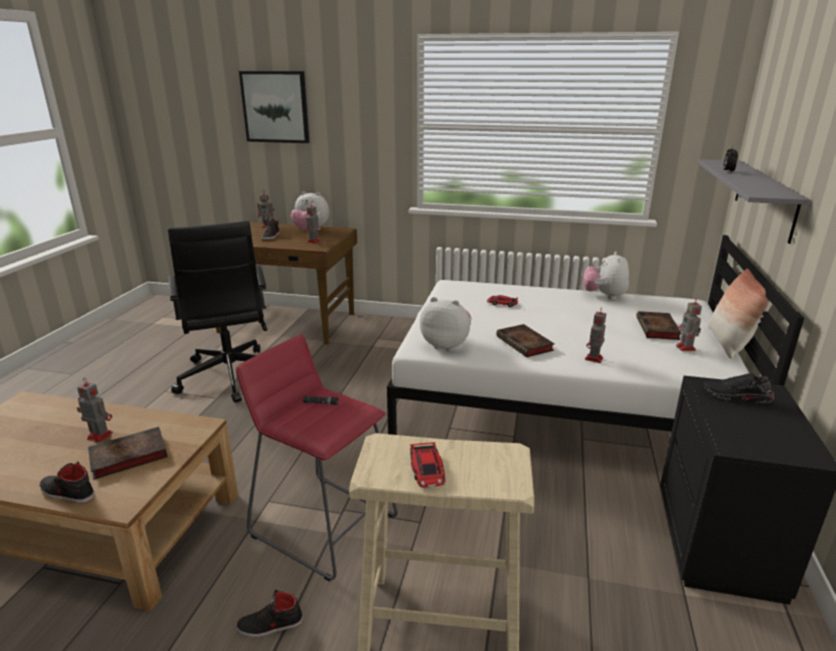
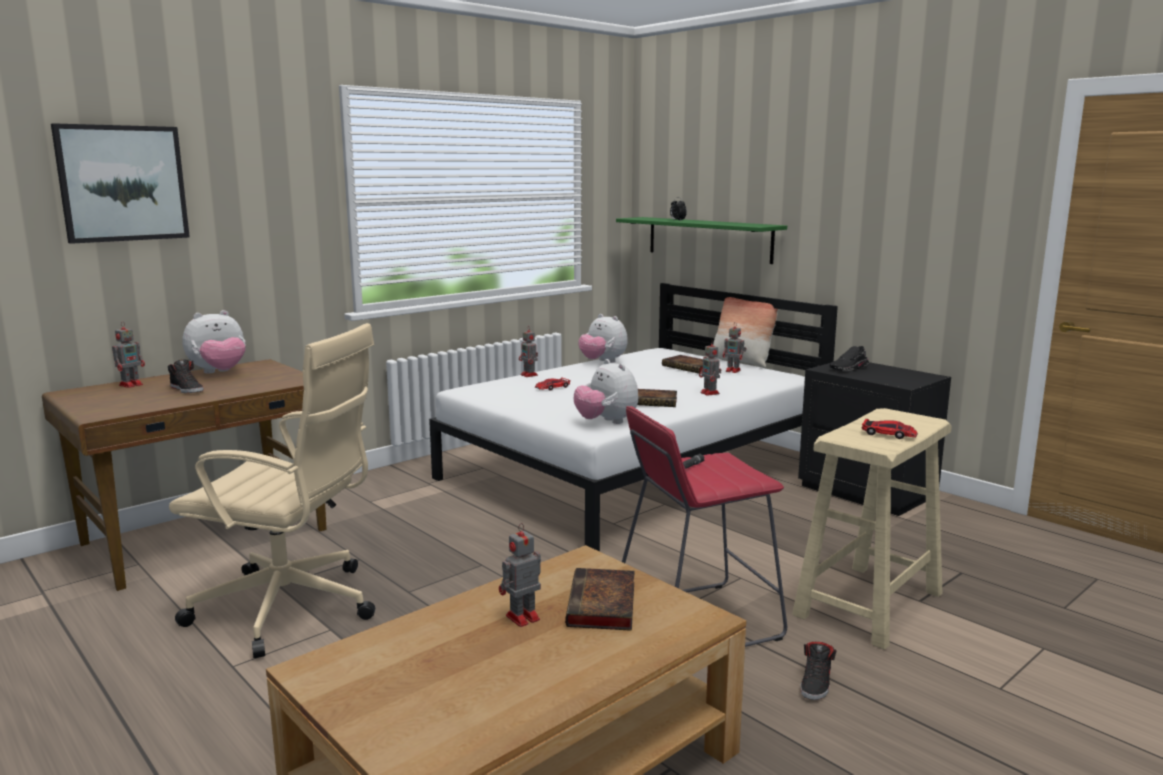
camera: 55 degrees left, 10 degrees down
(67, 493) = (644, 648): black shoe -> none
(231, 377) = (291, 608): black office chair -> beige office chair
(313, 241) = (272, 379): toy robot -> toy robot (529, 375)
(446, 345) = (606, 422): plush toy -> plush toy turned 90 degrees counterclockwise
(764, 198) = (708, 239): grey shelf -> green shelf

